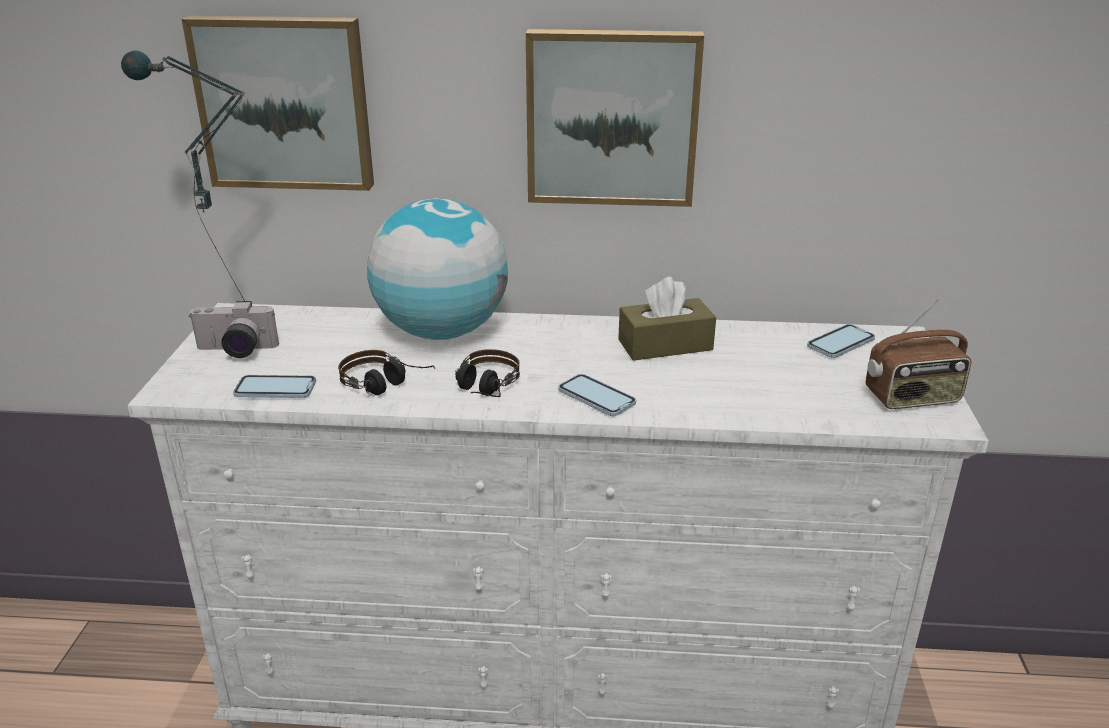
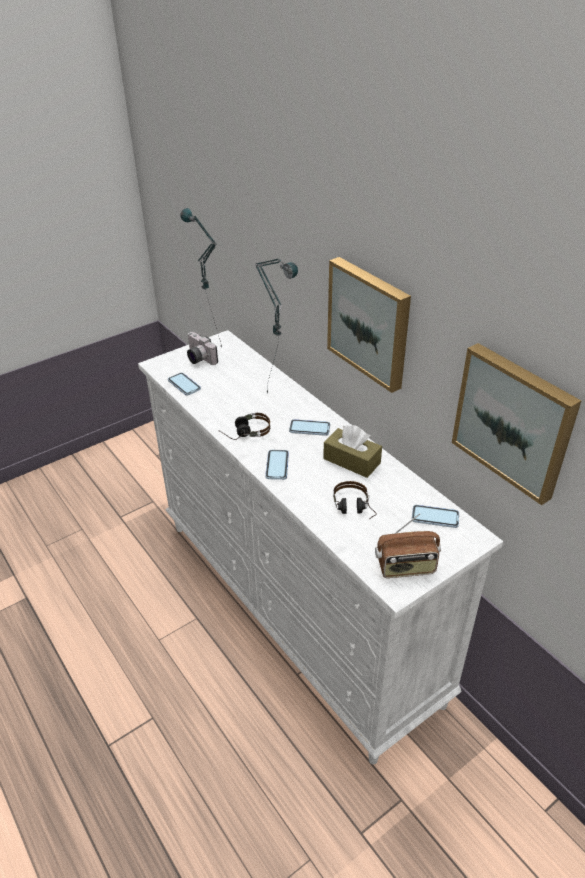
camera: 50 degrees right, 10 degrees up
(285, 102) = (255, 248): picture -> picture (514, 421)
(388, 386) = (218, 408): headphones -> headphones (354, 510)
(441, 331) = (278, 394): globe -> table lamp
(555, 343) = (309, 428): none -> phone
(912, 398) = (406, 568): radio -> radio turned 45 degrees counterclockwise

